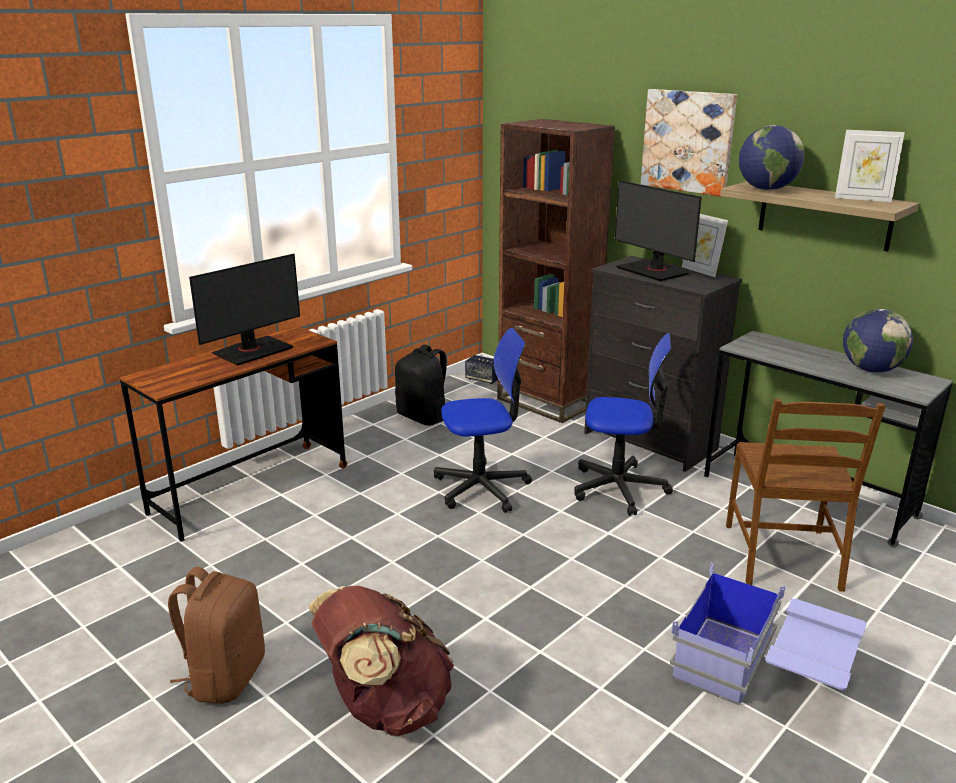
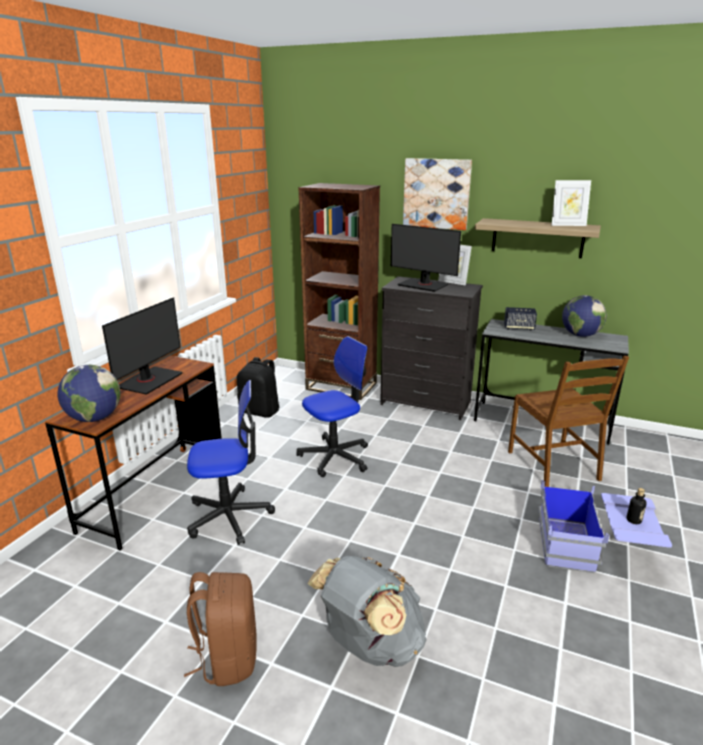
camera: 20 degrees left, 0 degrees up
(385, 707) = (370, 645): brown backpack -> grey backpack
(483, 379) = (287, 377): speaker -> speaker (518, 328)
(619, 488) = (427, 439): office chair -> office chair (229, 516)
(766, 189) = (503, 223): globe -> globe (94, 418)
(816, 644) = (633, 520): none -> bottle

